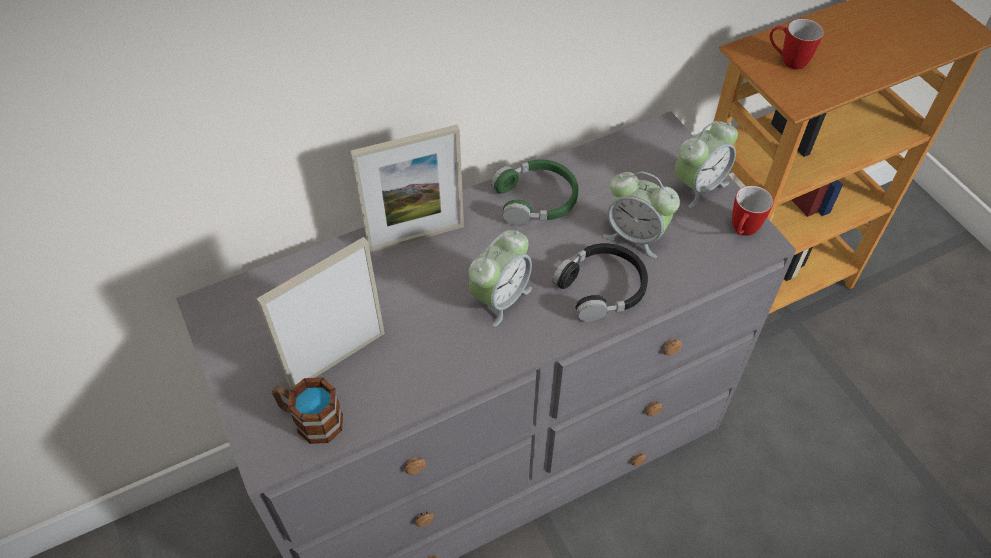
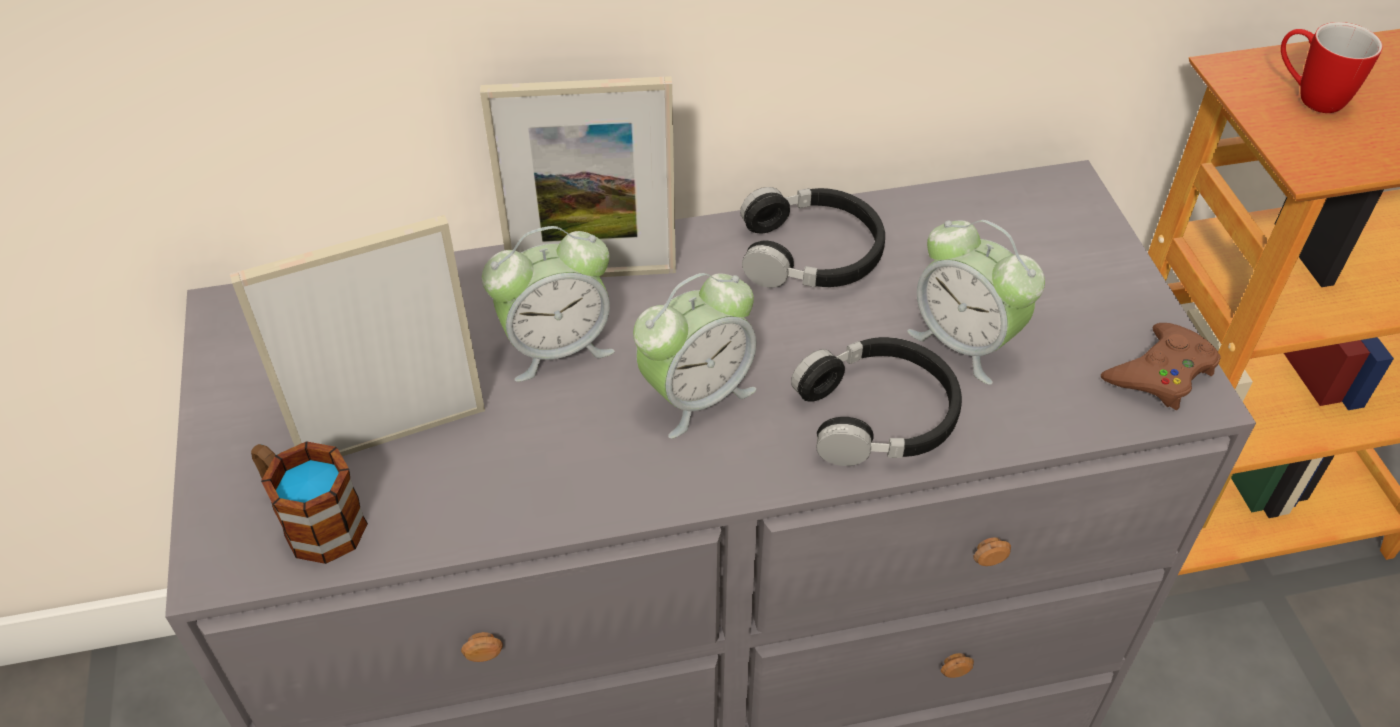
camera: 15 degrees right, 5 degrees down
(536, 199) = (811, 254): green headphones -> black headphones
(698, 186) = (1103, 284): alarm clock -> alarm clock (557, 347)
(742, 232) = (1160, 373): mug -> brown game controller

